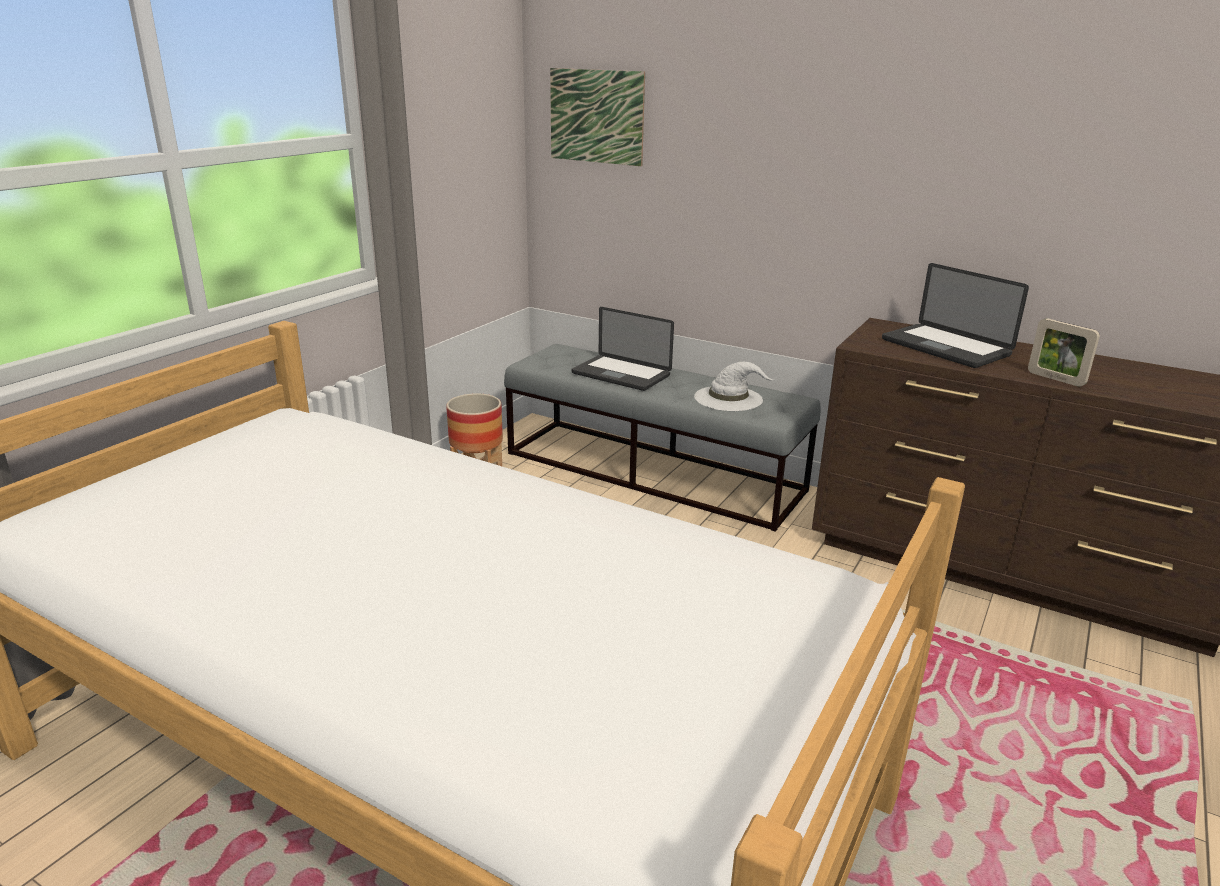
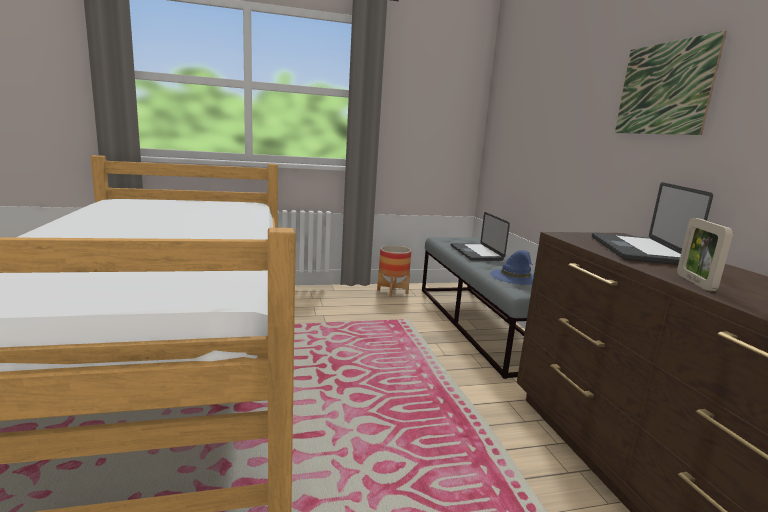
camera: 45 degrees right, 10 degrees down
(596, 116) = (512, 97): picture -> picture (664, 89)
(729, 398) = (515, 277): white hat -> blue hat

